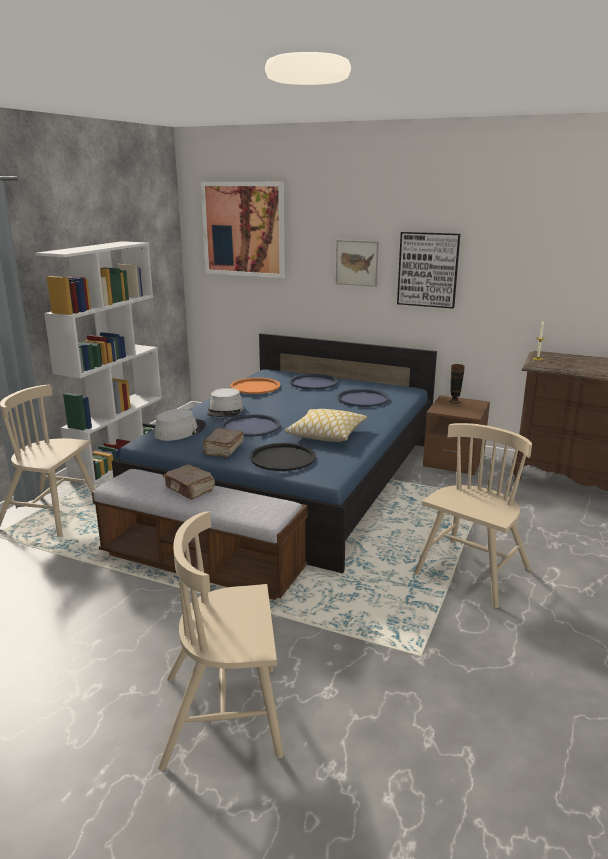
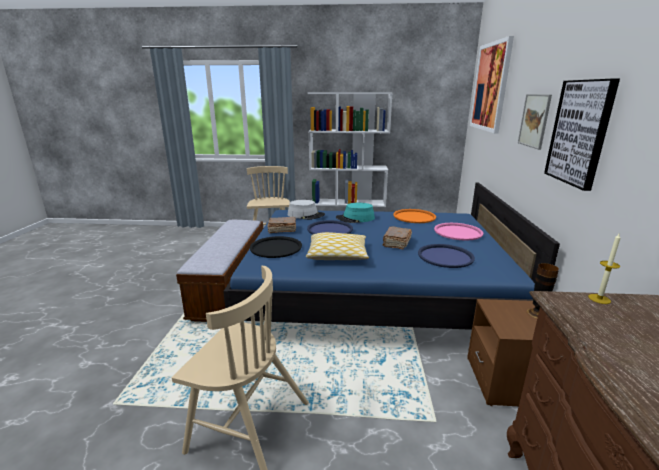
camera: 70 degrees right, 0 degrees up
(190, 489) = (230, 237): brown book -> brown book (396, 243)
(225, 410) = (355, 218): grey hat -> turquoise hat
(230, 713) = (79, 331): beige chair -> none
(313, 382) = (458, 232): blue tray -> pink tray

